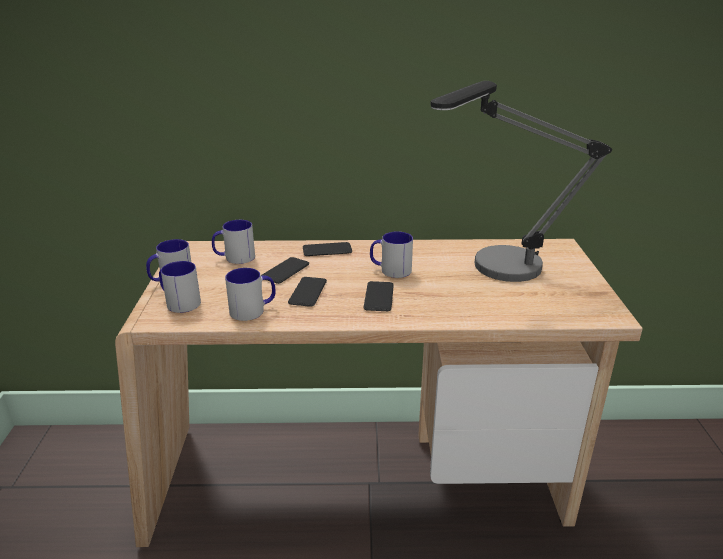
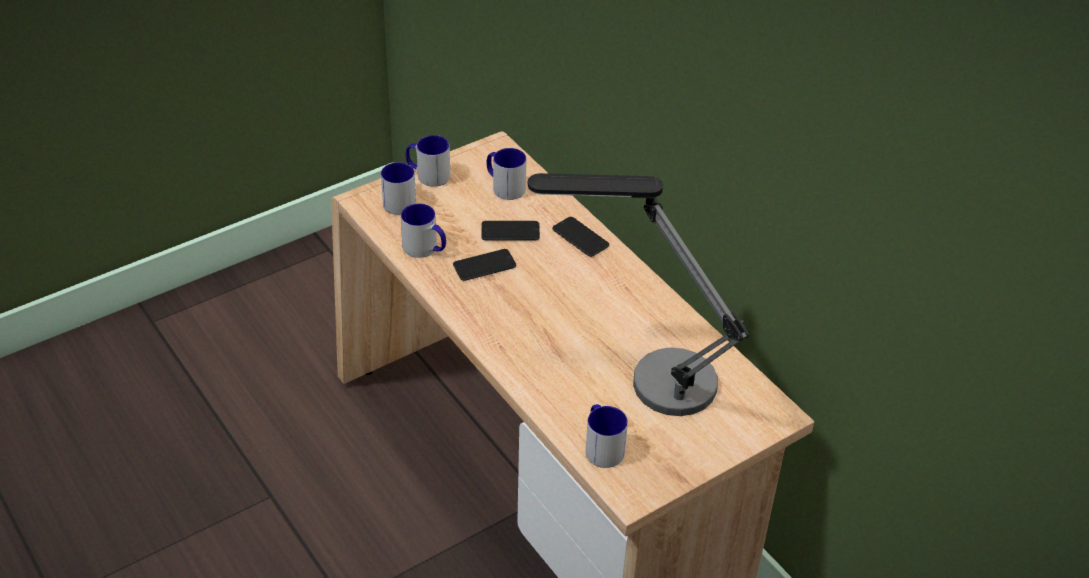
camera: 55 degrees right, 15 degrees up
(379, 297) = (517, 315): phone -> none
(390, 270) = (580, 300): mug -> mug (602, 446)

